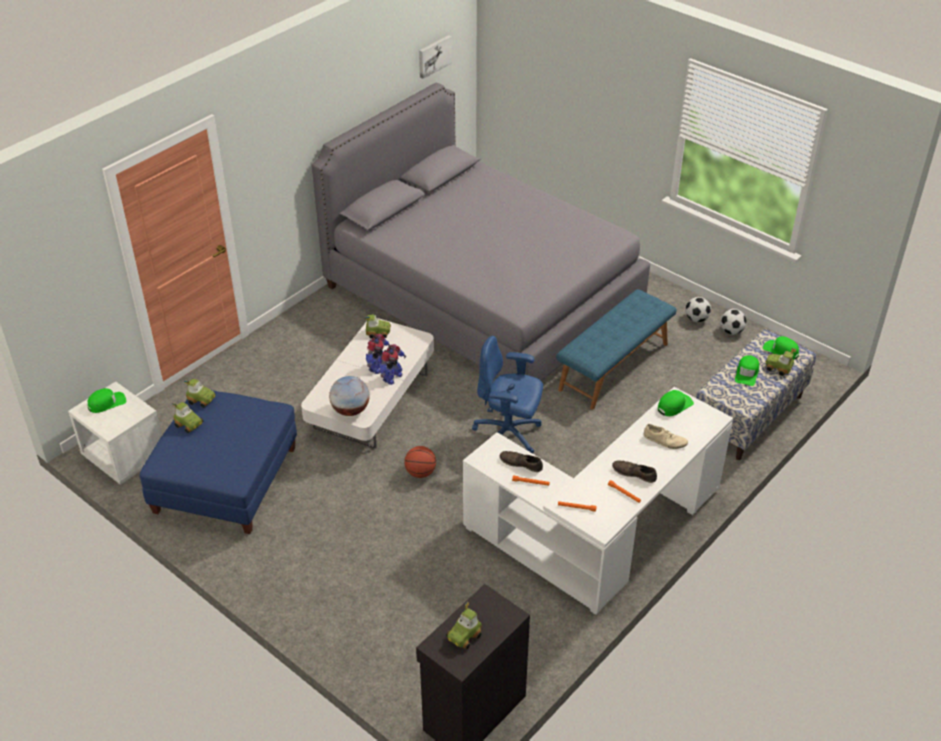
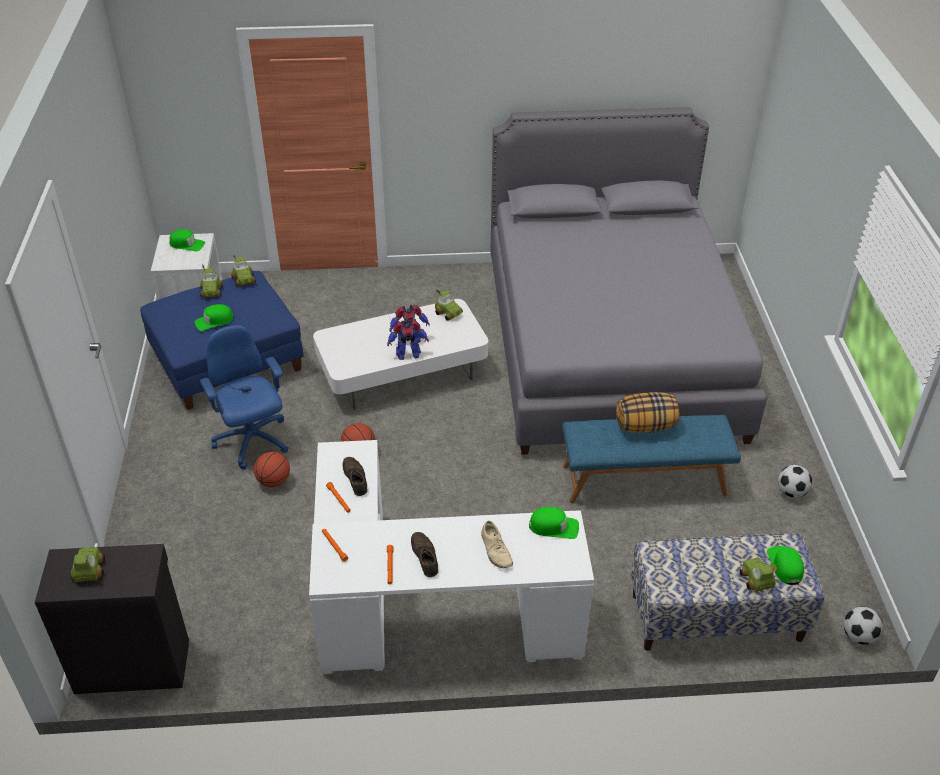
camera: 45 degrees right, 0 degrees up
(350, 410) = (342, 359): globe -> none
(391, 533) = (274, 481): none -> basketball
(434, 56) = (694, 76): picture -> none
(464, 636) = (88, 570): toy car -> toy car turned 90 degrees clockwise
(508, 435) = (467, 472): blue office chair -> blue office chair (252, 442)
(608, 323) = (645, 426): none -> pillow
(731, 331) = (814, 527): football -> football (858, 636)
(747, 373) = (713, 561): green cap -> green cap (214, 321)

